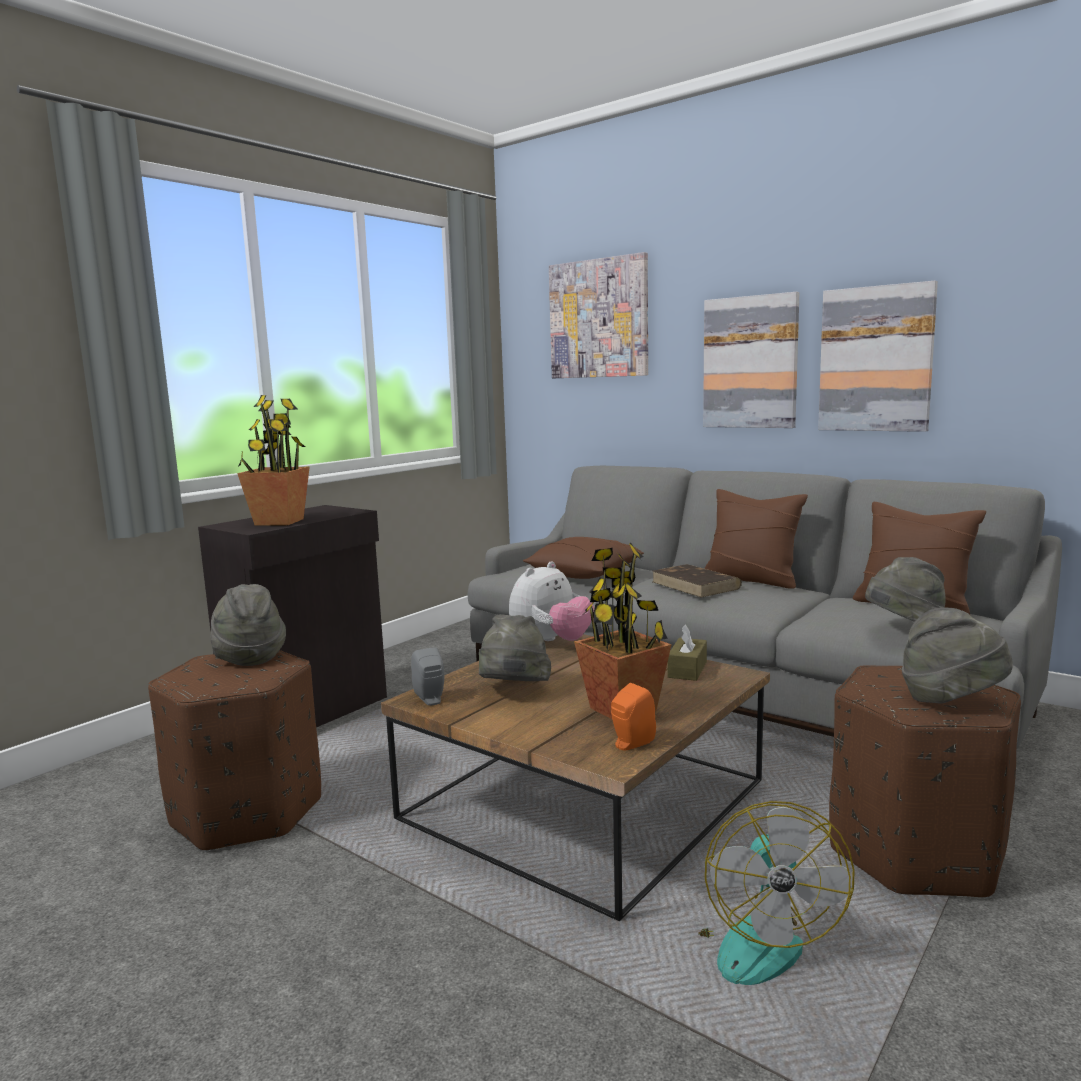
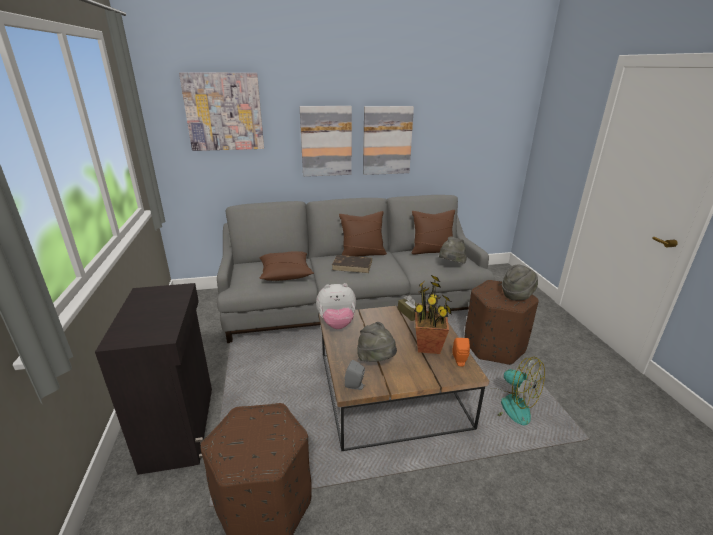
camera: 50 degrees left, 15 degrees up
(249, 657) = (245, 422): grey hat -> none
(278, 522) = (156, 320): potted plant -> none
(551, 643) = (337, 324): plush toy -> plush toy turned 90 degrees clockwise

